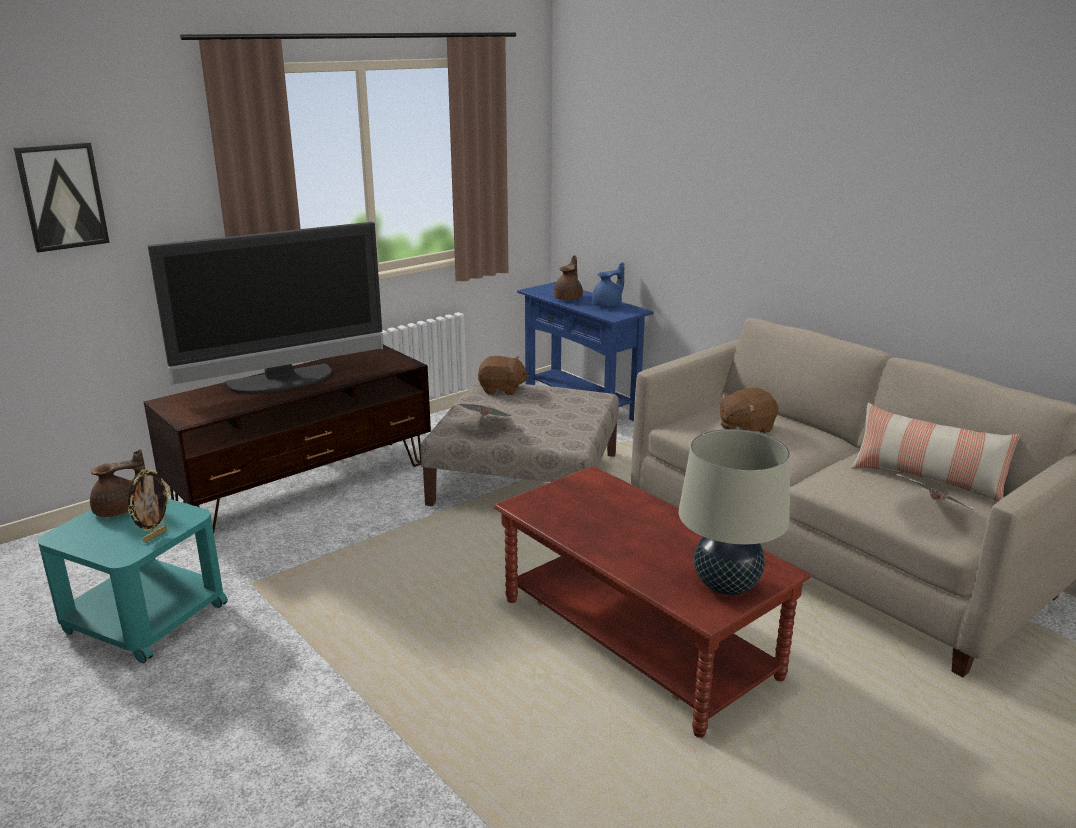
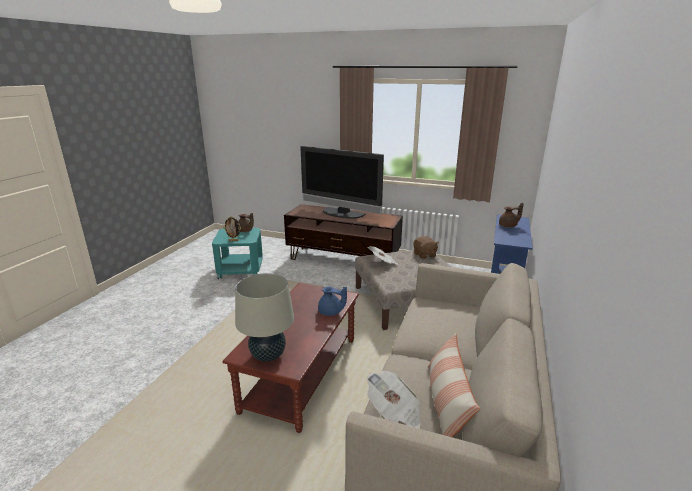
camera: 60 degrees right, 0 degrees up
(62, 196) = (292, 124): picture -> none
(608, 305) = (517, 236): blue teapot -> blue teapot (331, 312)
(745, 429) = (436, 319): brown plush toy -> none

